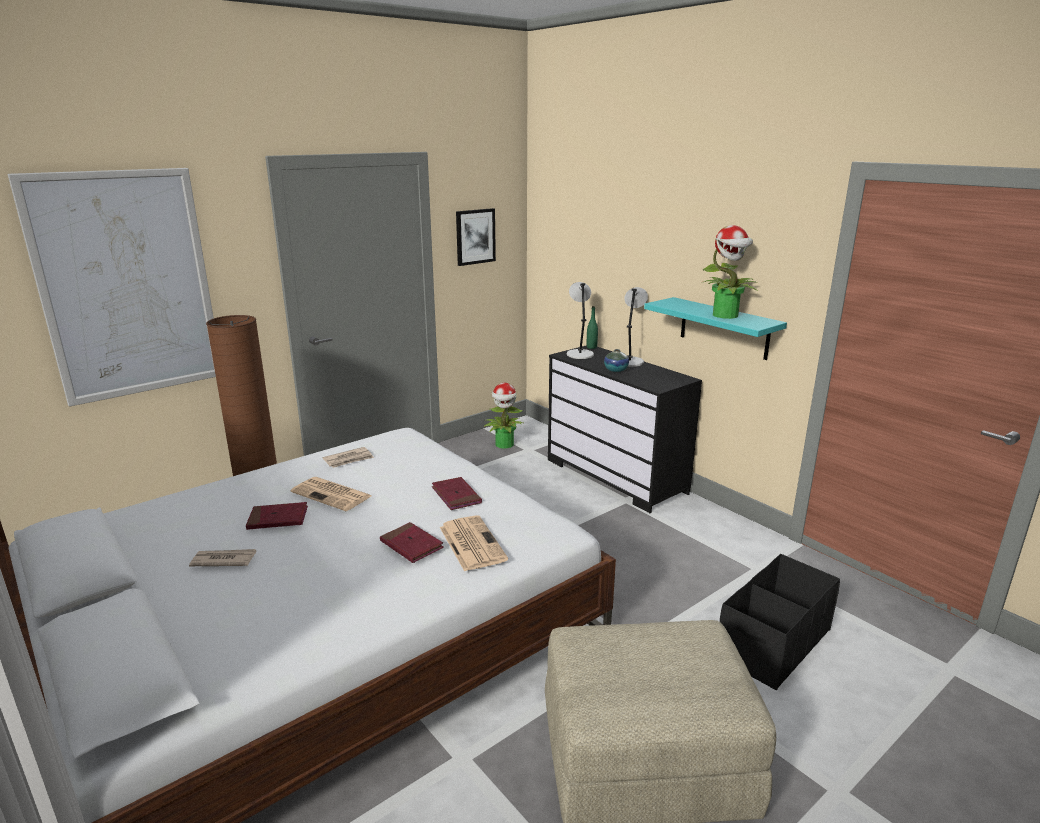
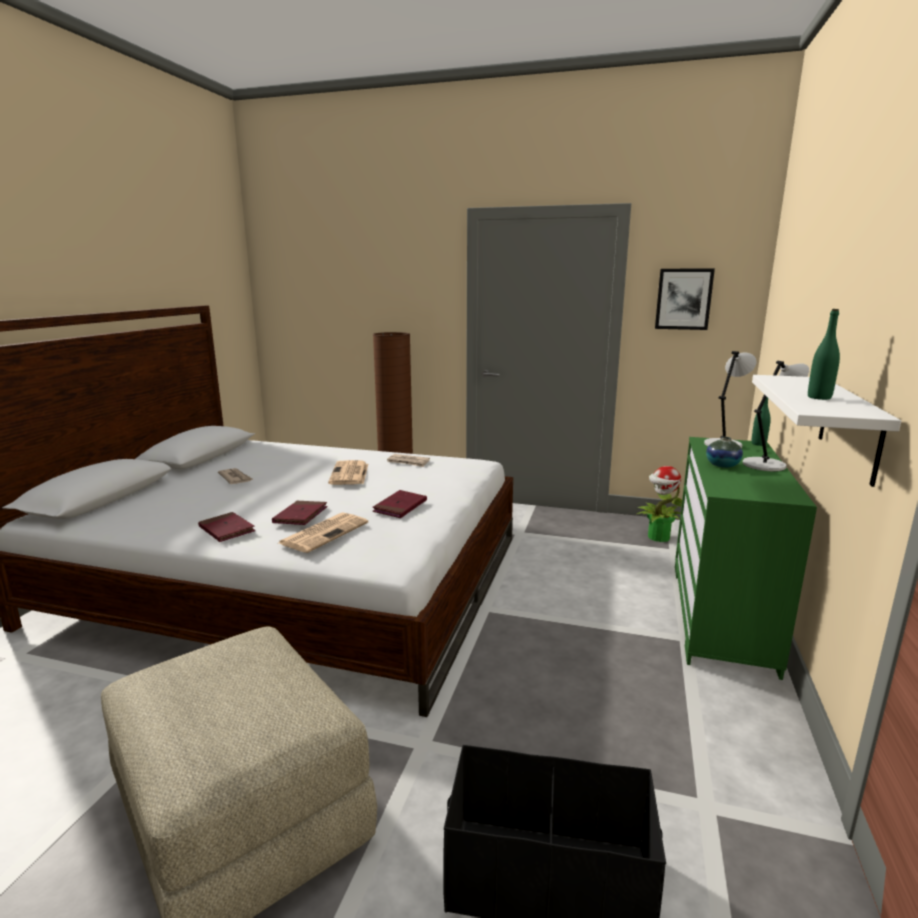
camera: 55 degrees right, 5 degrees down
(127, 285) = (358, 302): picture -> none
(278, 519) = (298, 472): red book -> red book (226, 530)
(616, 476) = (721, 614): black dresser -> green dresser
(724, 328) = (850, 427): turquoise shelf -> white shelf
(726, 315) = (819, 397): potted plant -> green bottle

